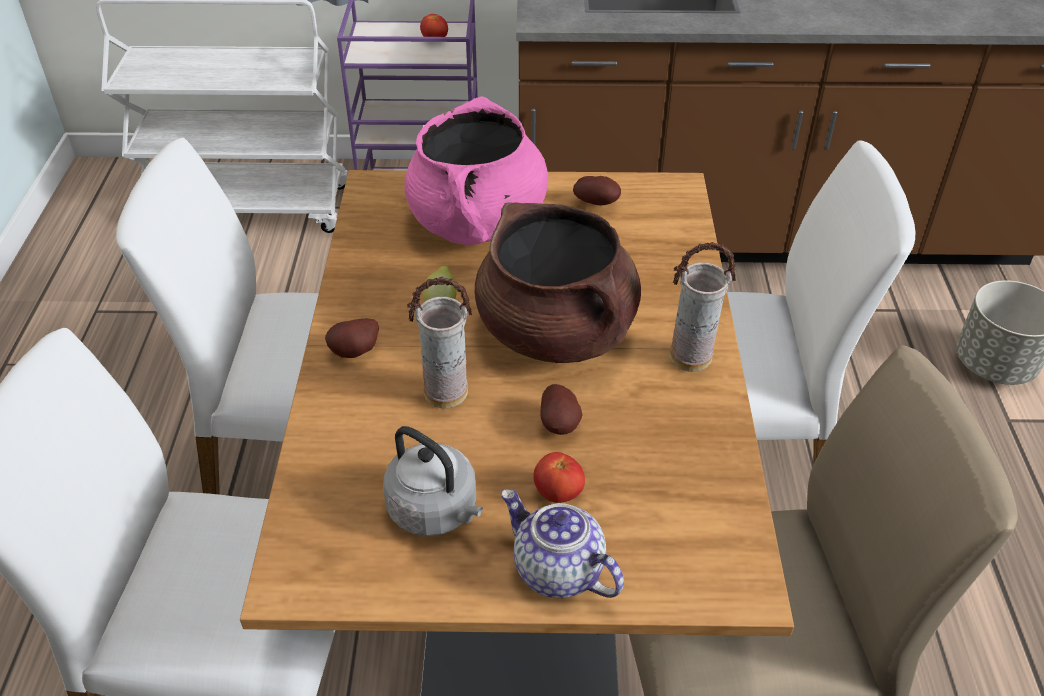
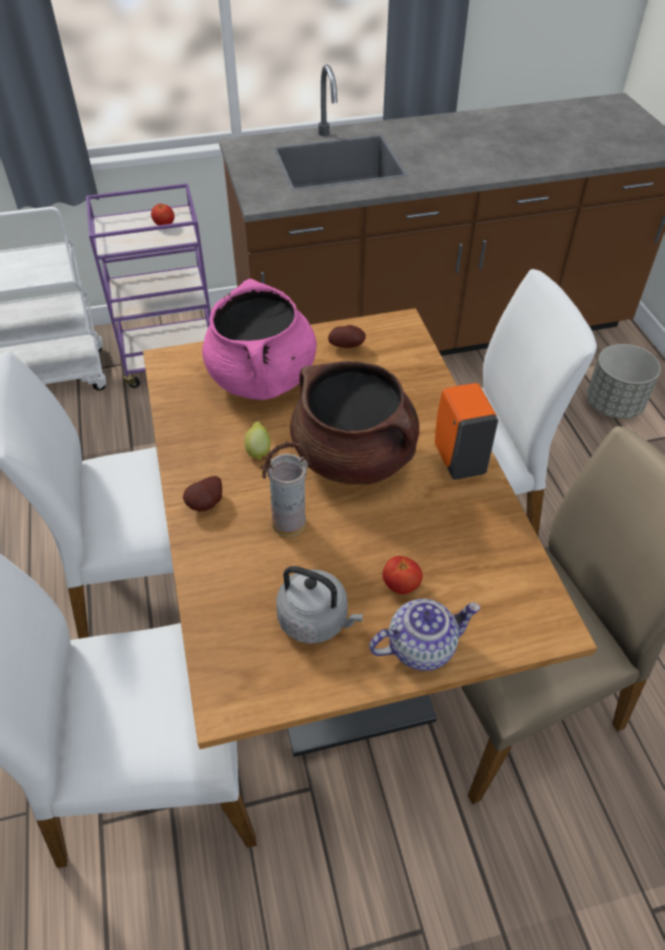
camera: 15 degrees left, 5 degrees up
(557, 571) = (421, 646): teapot -> teapot turned 135 degrees clockwise
(560, 424) = (383, 530): potato -> none
(690, 359) = (458, 459): vase -> orange soap dispenser

